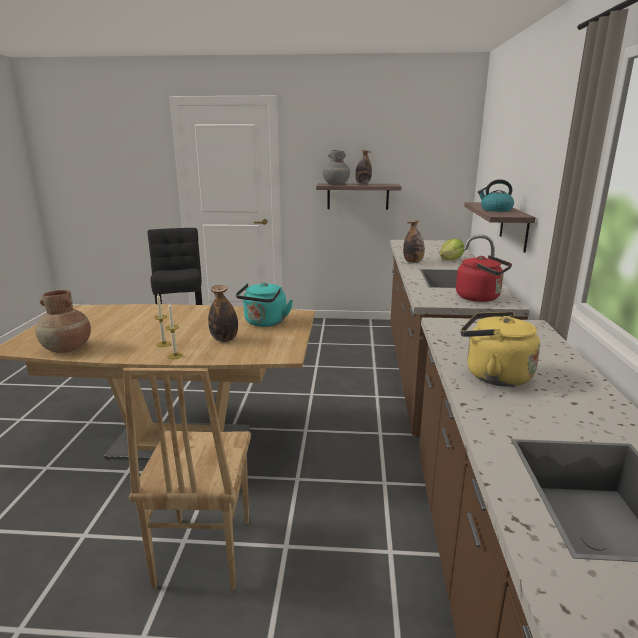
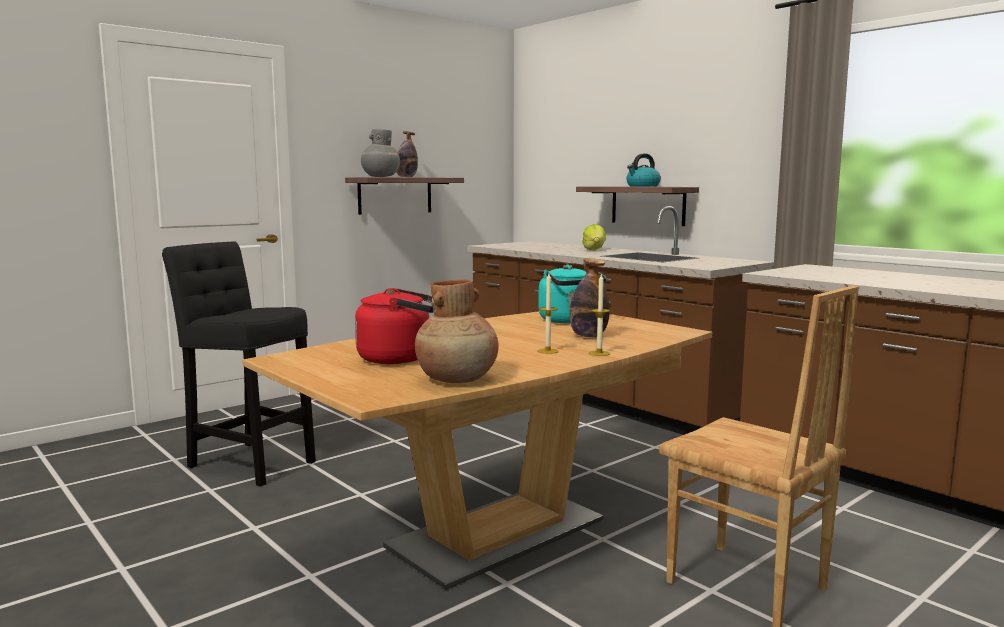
camera: 45 degrees left, 10 degrees down
(413, 262) = (572, 253): bottle -> none
(480, 298) = (723, 261): red kettle -> red kettle (399, 358)
(493, 375) = (904, 283): yellow kettle -> none

